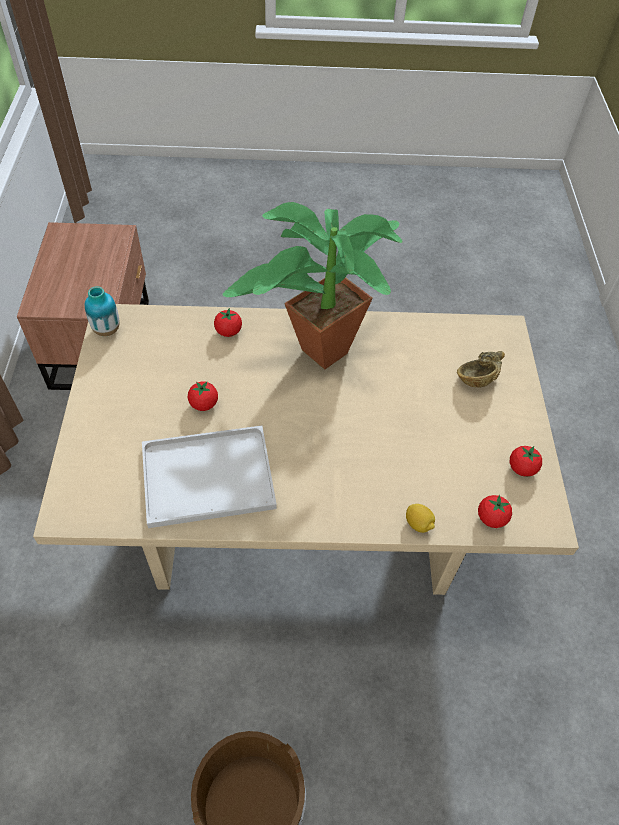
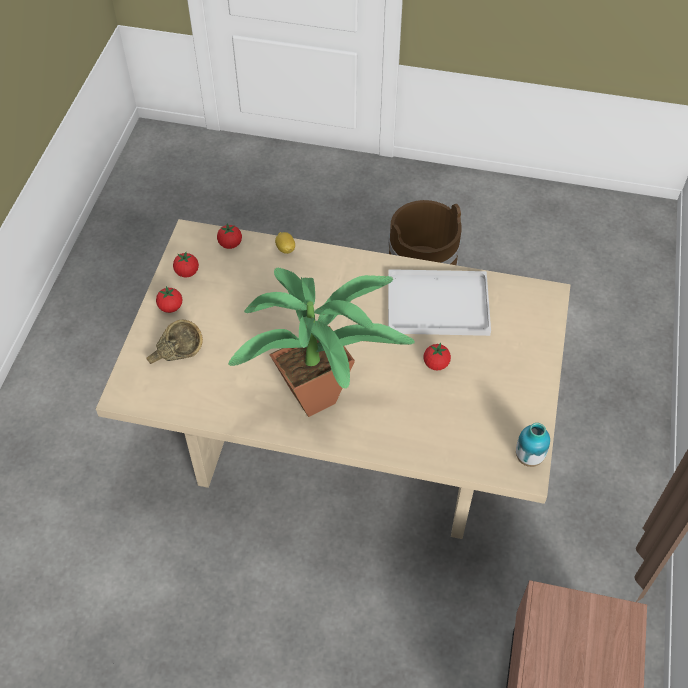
camera: 165 degrees left, 0 degrees up
(228, 331) = (404, 436): tomato -> tomato (170, 307)

